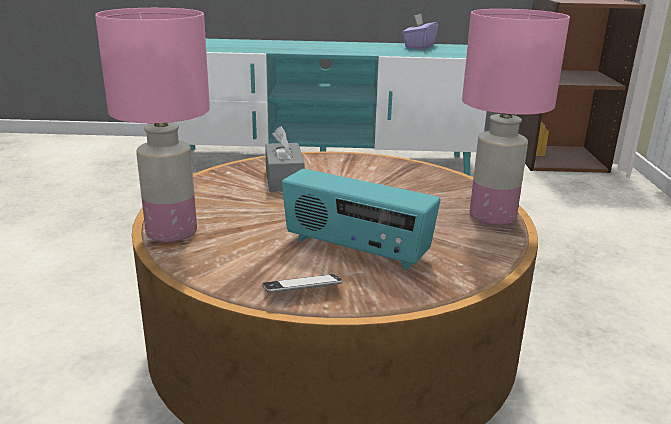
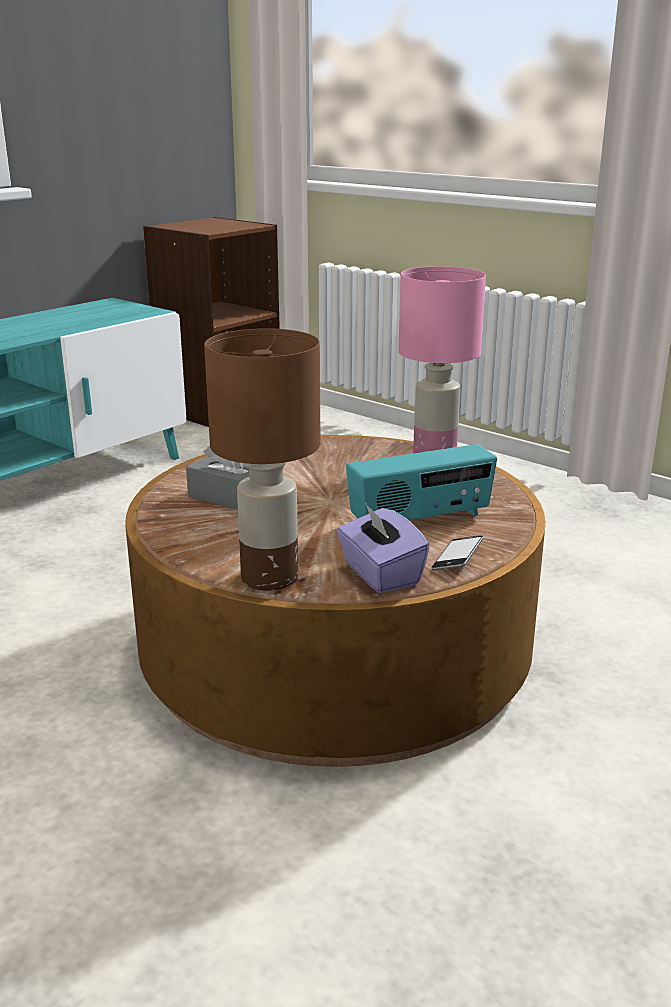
camera: 50 degrees left, 0 degrees up
(170, 232) = (268, 578): pink table lamp -> brown table lamp
(419, 46) = (65, 313): purple tissue box -> purple tissue box (380, 574)

